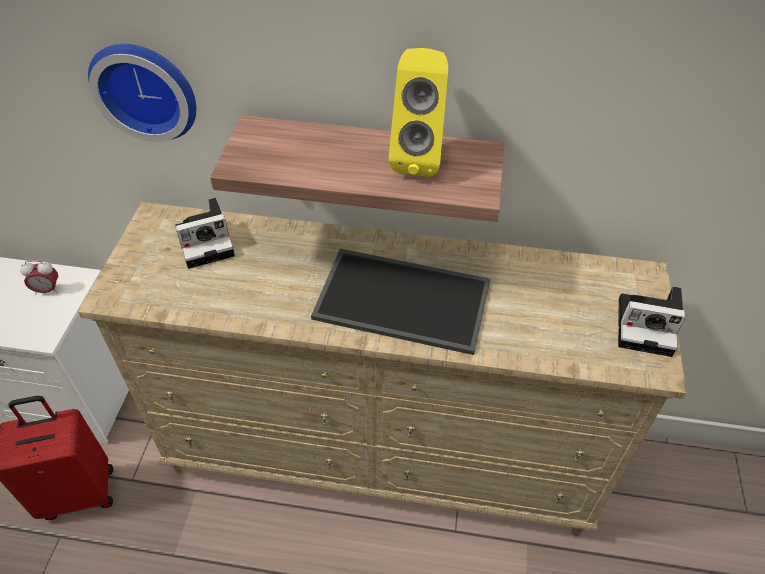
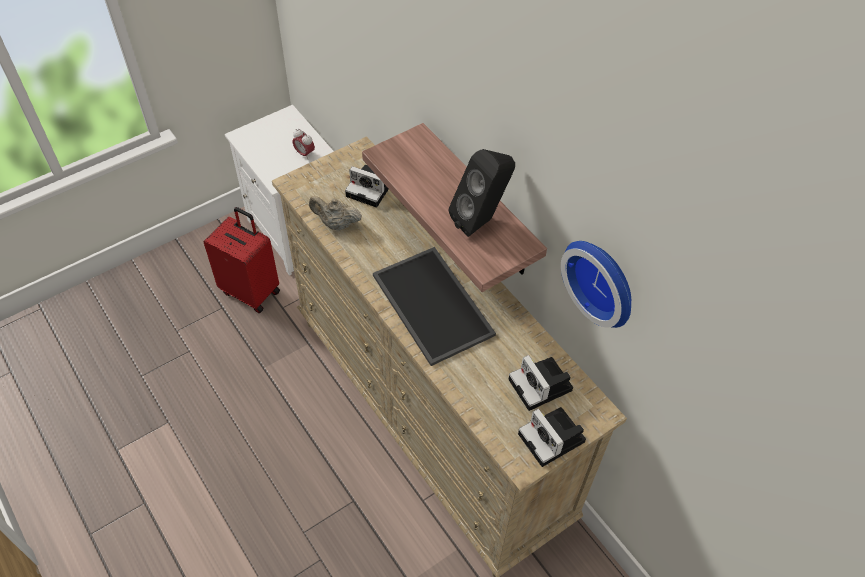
camera: 45 degrees right, 5 degrees up
(146, 89) = (384, 72): wall clock -> wall clock (603, 280)
(210, 301) = (336, 224): none -> beige teapot
(418, 158) = (481, 221): yellow speaker -> black speaker
(580, 292) = (542, 386): none -> camera

